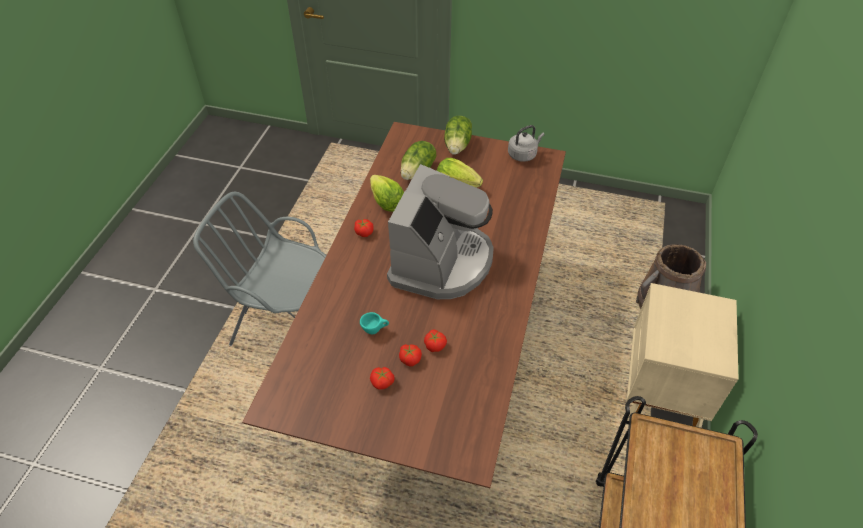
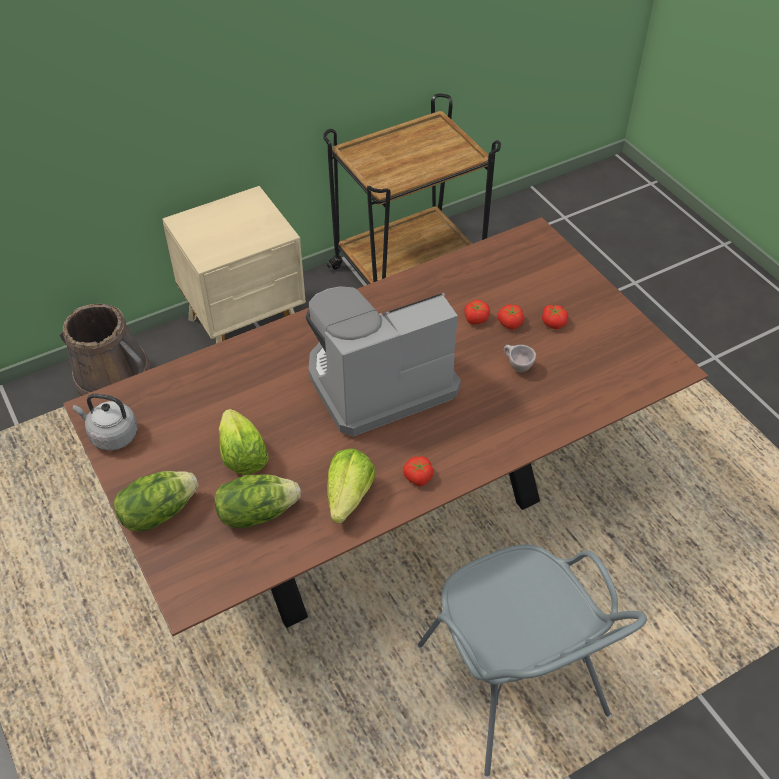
camera: 135 degrees left, 0 degrees up
(375, 330) = (516, 367): turquoise cup -> beige cup

